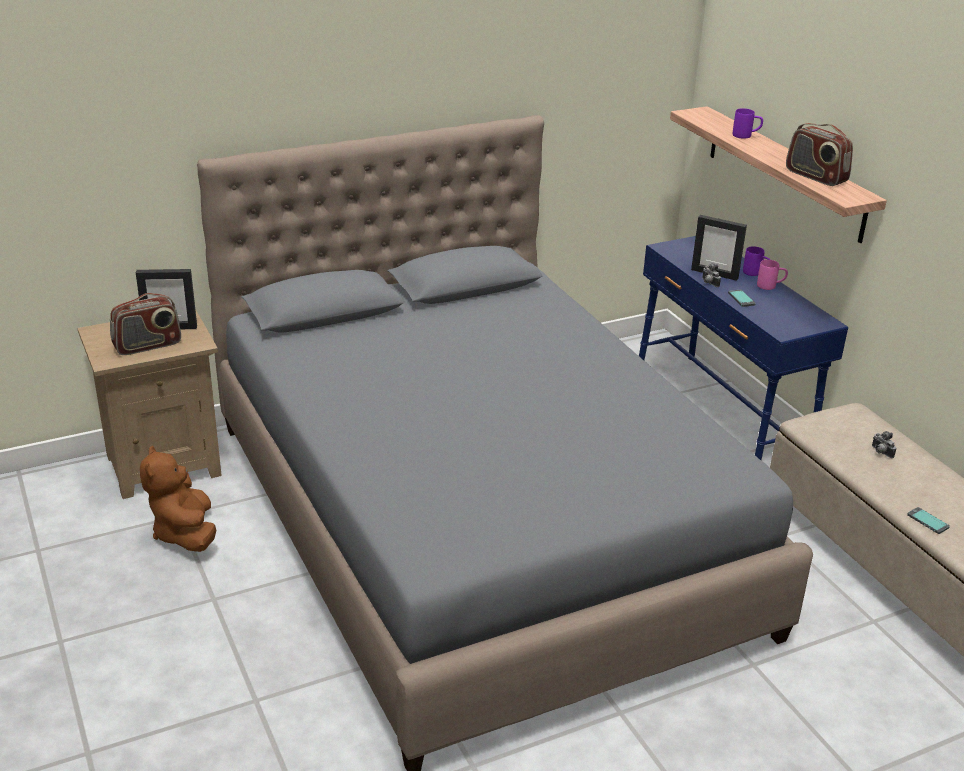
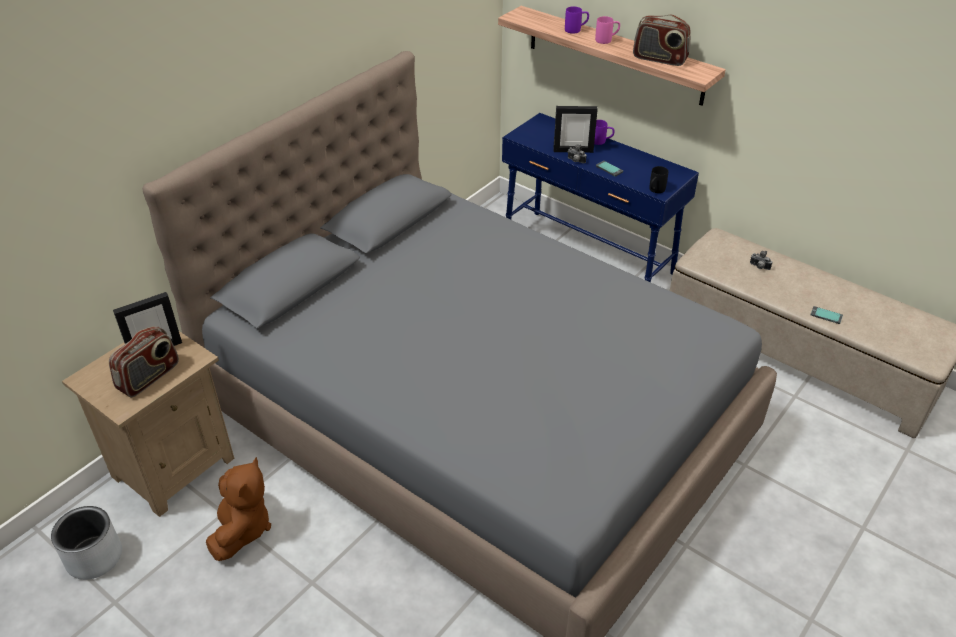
camera: 25 degrees left, 10 degrees up
(47, 510) = (94, 557): none -> grey planter
(185, 533) = (242, 528): brown plush toy -> brown plush toy turned 135 degrees counterclockwise
(770, 286) = (620, 150): pink mug -> pink mug (607, 40)
(778, 330) = (655, 190): none -> black mug

